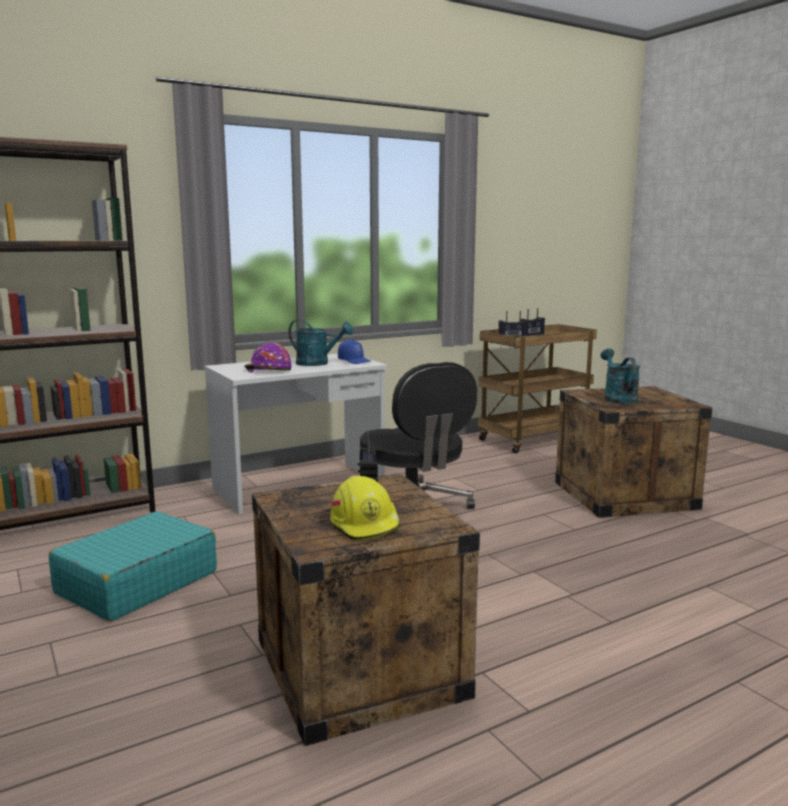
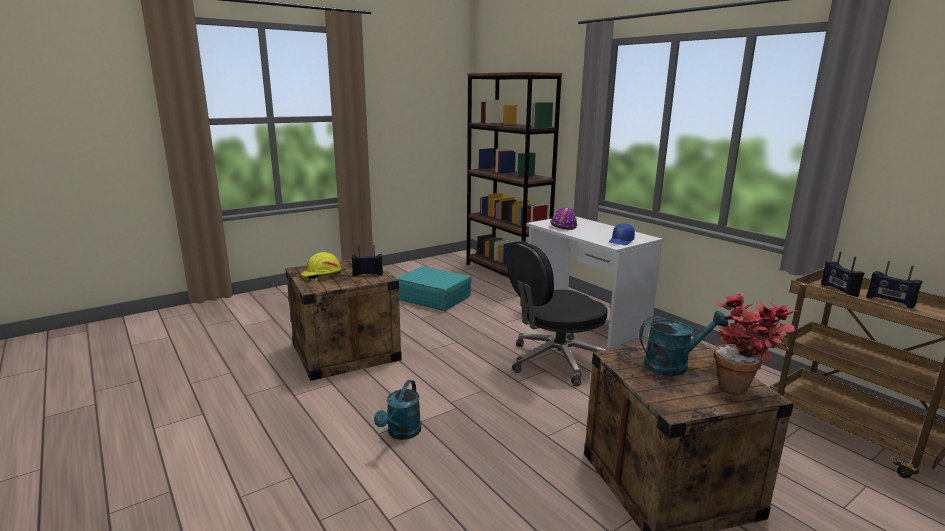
camera: 85 degrees right, 5 degrees up
(318, 363) = (600, 234): turquoise watering can -> turquoise watering can (401, 433)
(645, 390) = (743, 390): none -> potted plant

